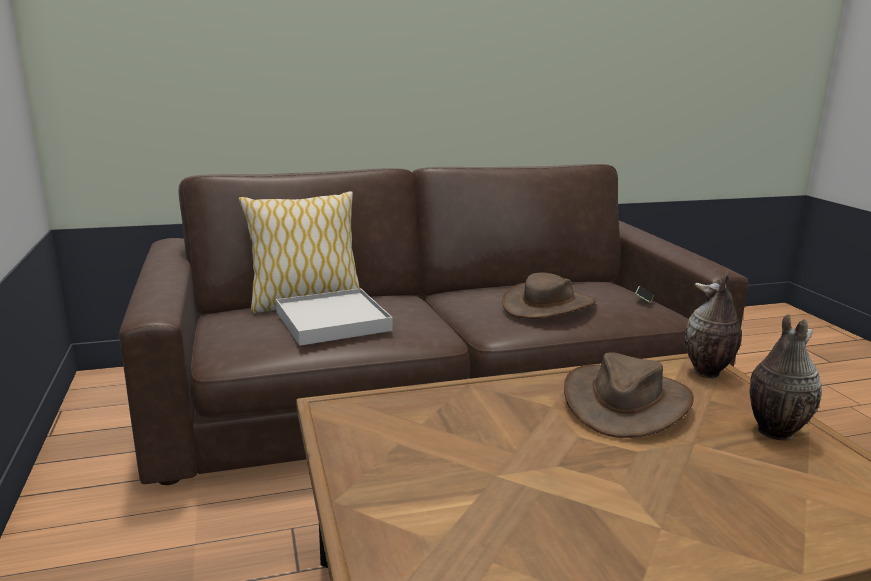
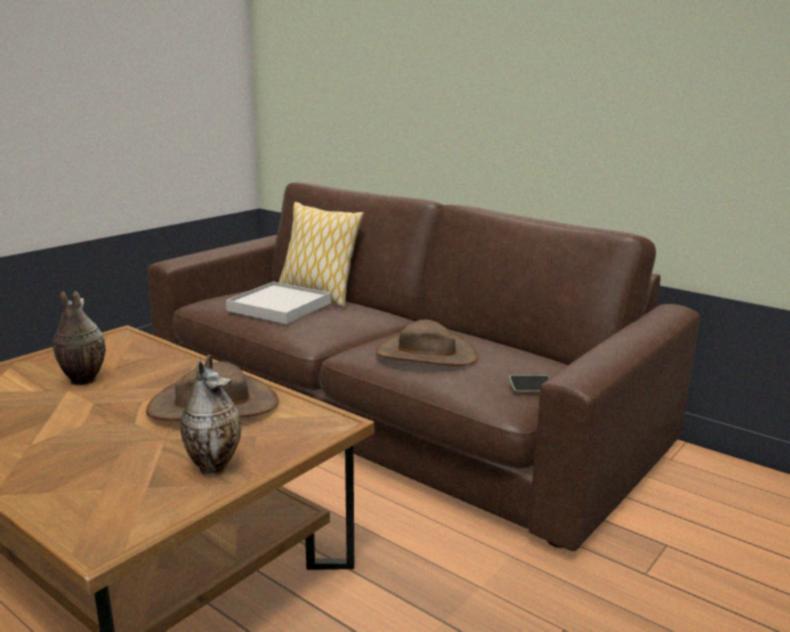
camera: 55 degrees right, 0 degrees up
(706, 373) = (316, 427): vase -> vase (81, 380)

